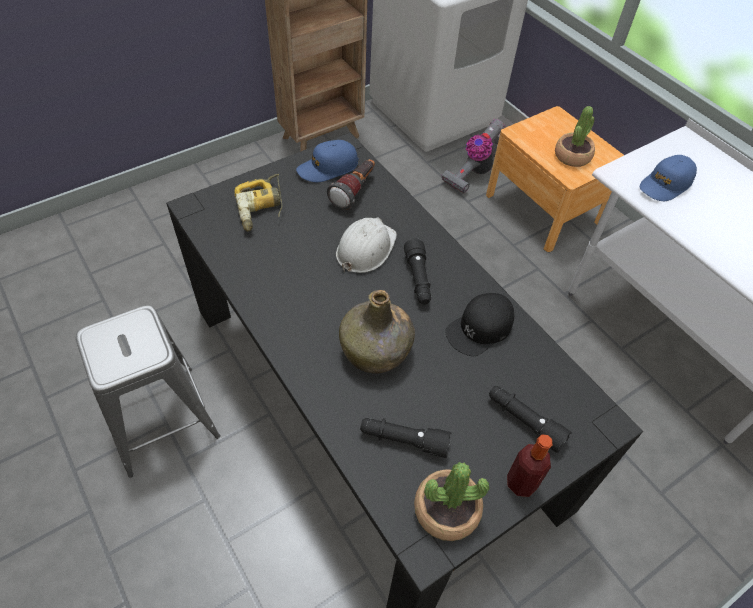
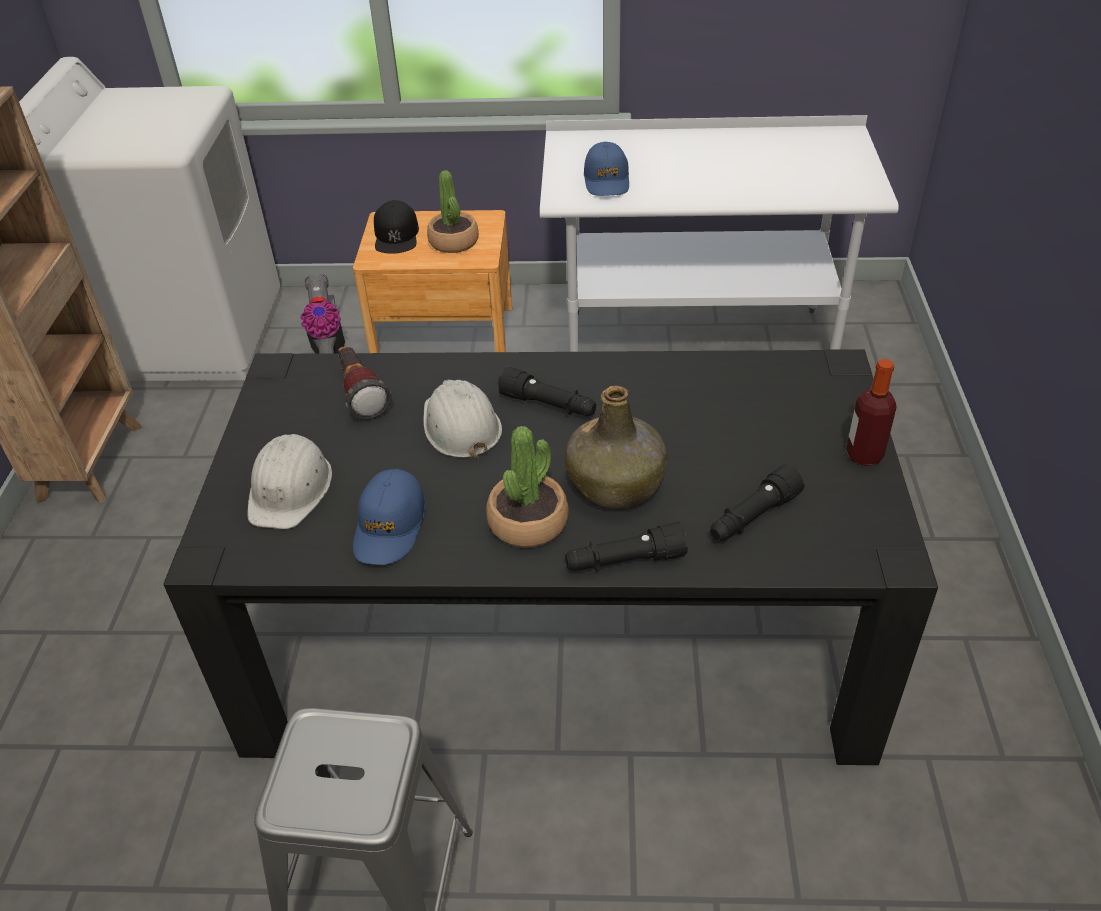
camera: 50 degrees left, 10 degrees down
(261, 208) = (290, 489): power drill -> white hard hat
(328, 167) = (293, 398): blue cap -> blue cap (390, 526)
(446, 510) = (859, 523): potted plant -> potted plant (528, 522)
(480, 328) = (658, 392): black cap -> black cap (396, 235)
(524, 421) = (797, 418): black flashlight -> black flashlight (624, 561)

